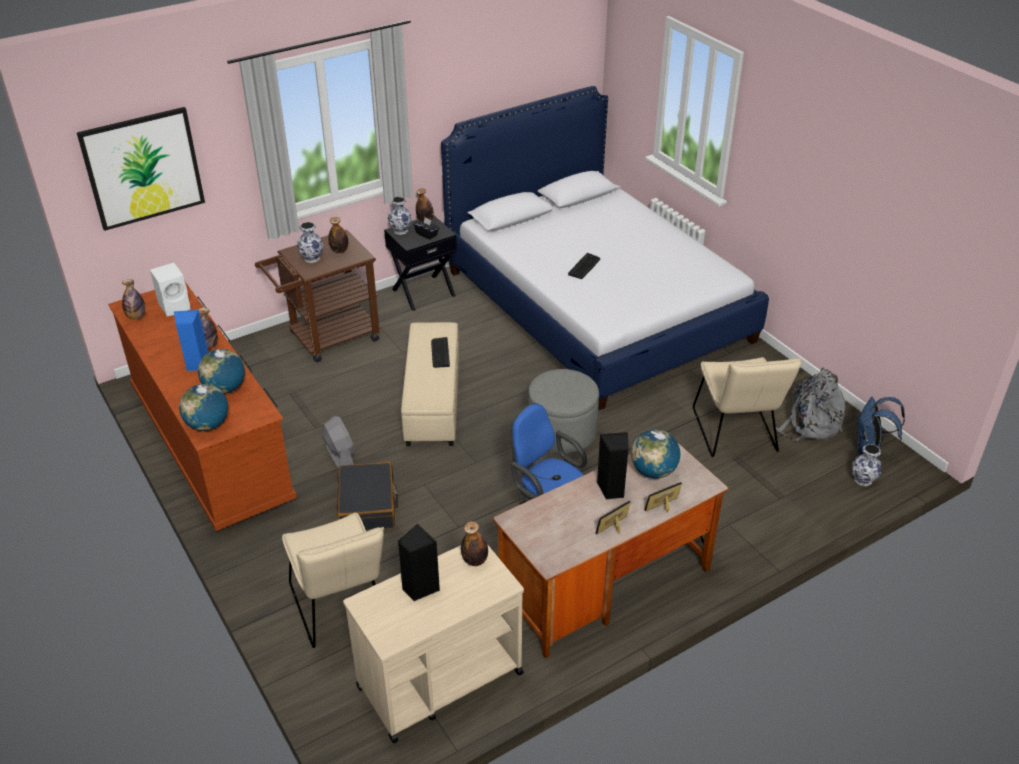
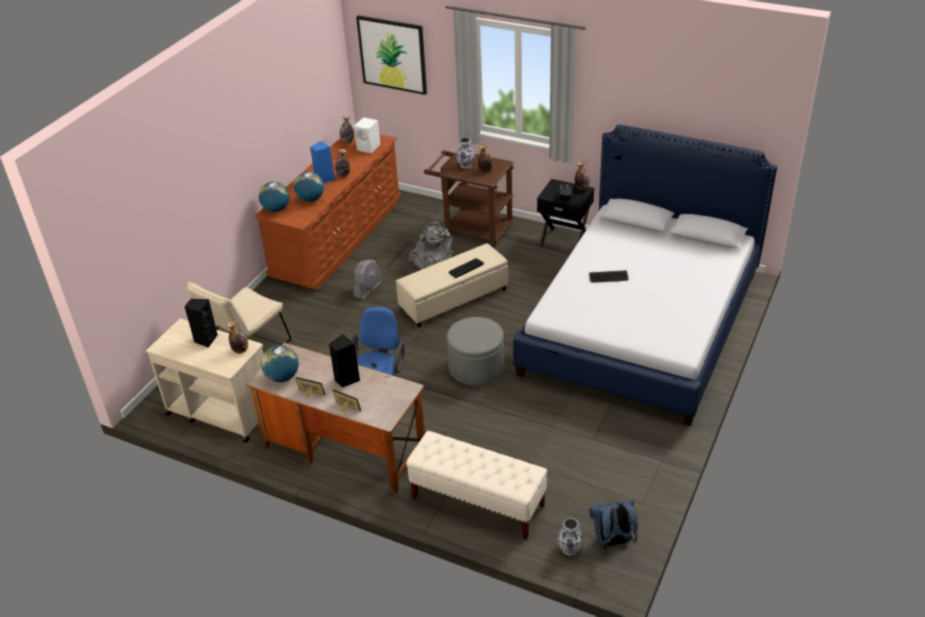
camera: 60 degrees right, 0 degrees up
(368, 505) = (336, 319): black suitcase -> none
(401, 230) = (558, 185): vase -> none
(653, 471) = (379, 391): globe -> globe (282, 377)
(736, 434) = (557, 456): beige chair -> none
(763, 515) = (477, 503): none -> beige bench
(810, 424) = (611, 494): grey backpack -> grey backpack (432, 261)

